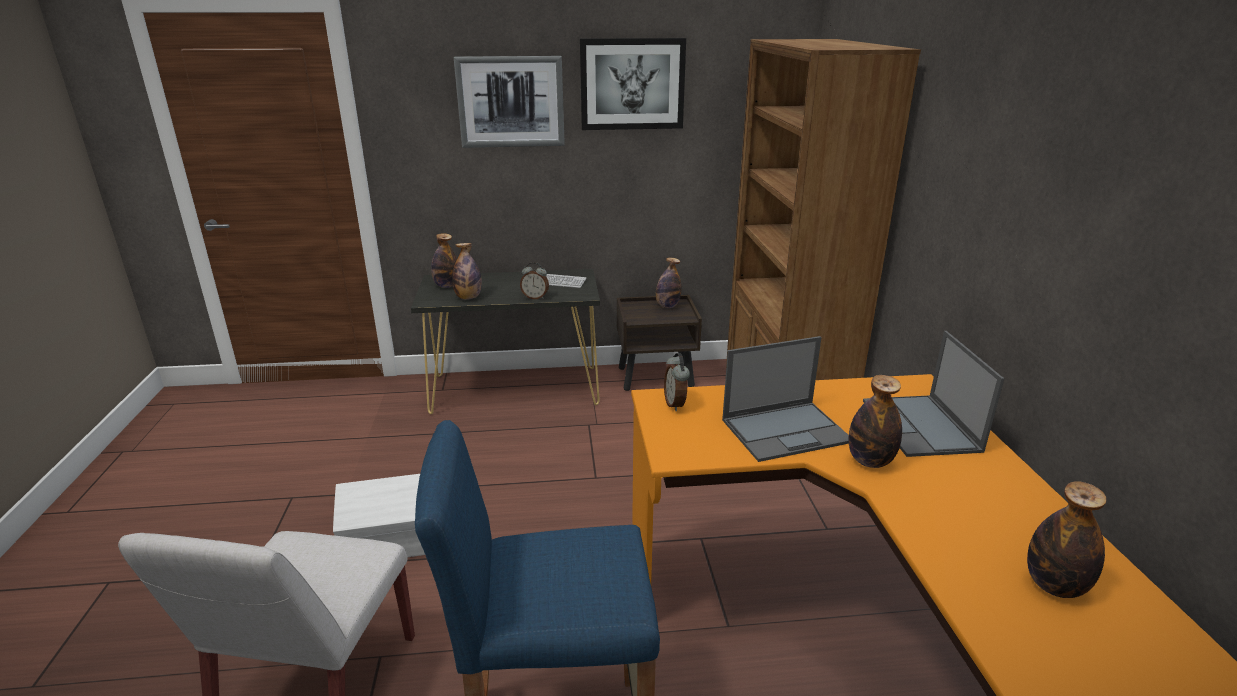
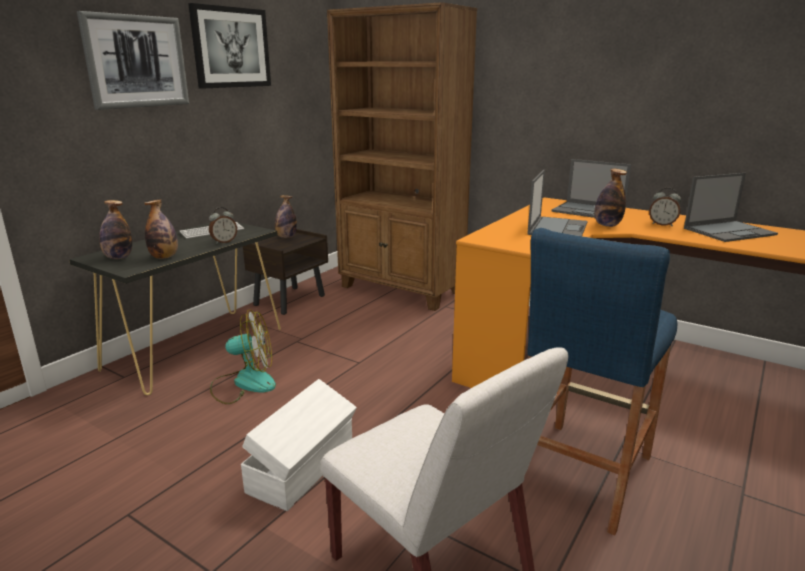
camera: 50 degrees left, 5 degrees down
(491, 442) = (244, 383): none -> fan
(676, 404) = (492, 237): alarm clock -> alarm clock (662, 224)
(1054, 586) = (729, 231): bottle -> laptop

